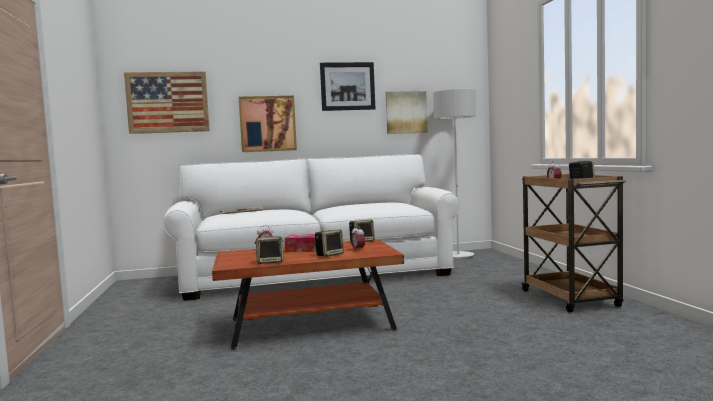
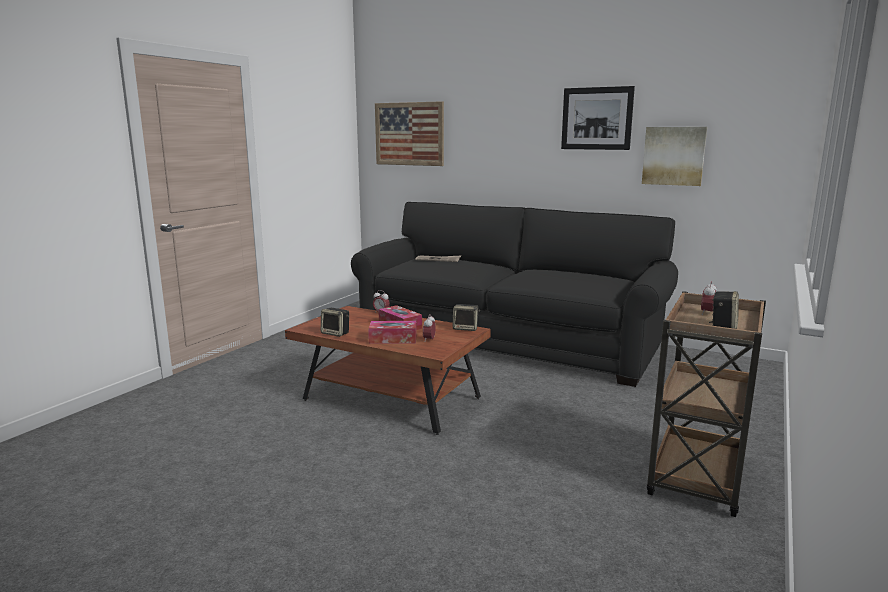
camera: 40 degrees right, 10 degrees up
(267, 124) = (500, 161): picture -> none
(316, 275) = (508, 341): white sofa -> black sofa
(330, 255) = (393, 339): speaker -> tissue box
(458, 256) = (709, 362): grey floor lamp -> none

